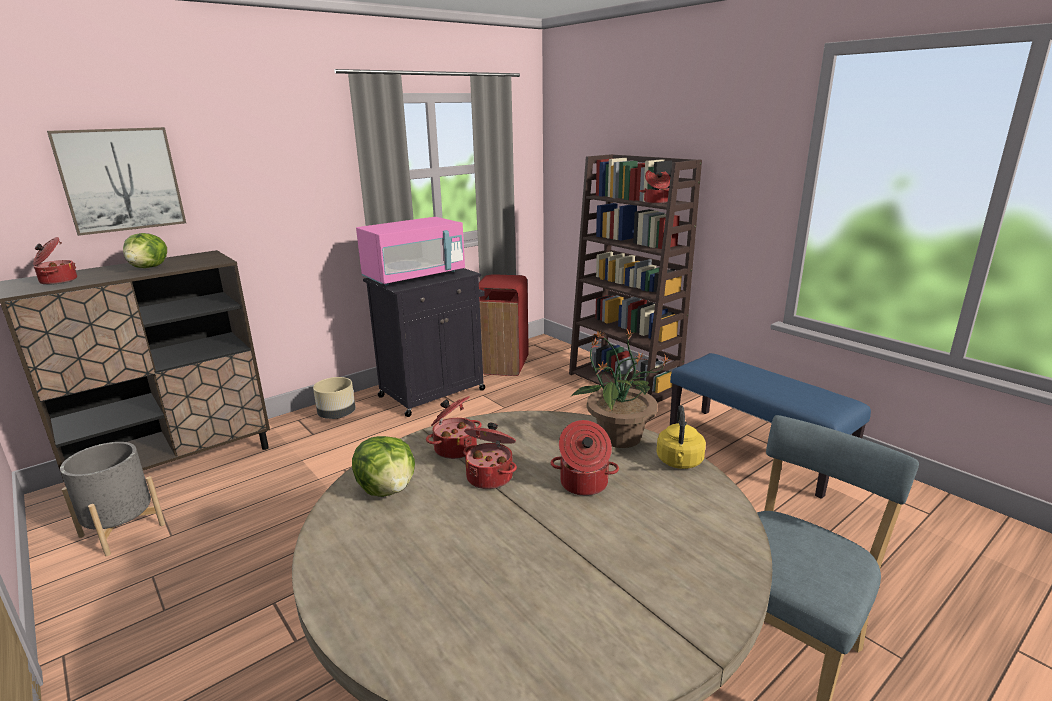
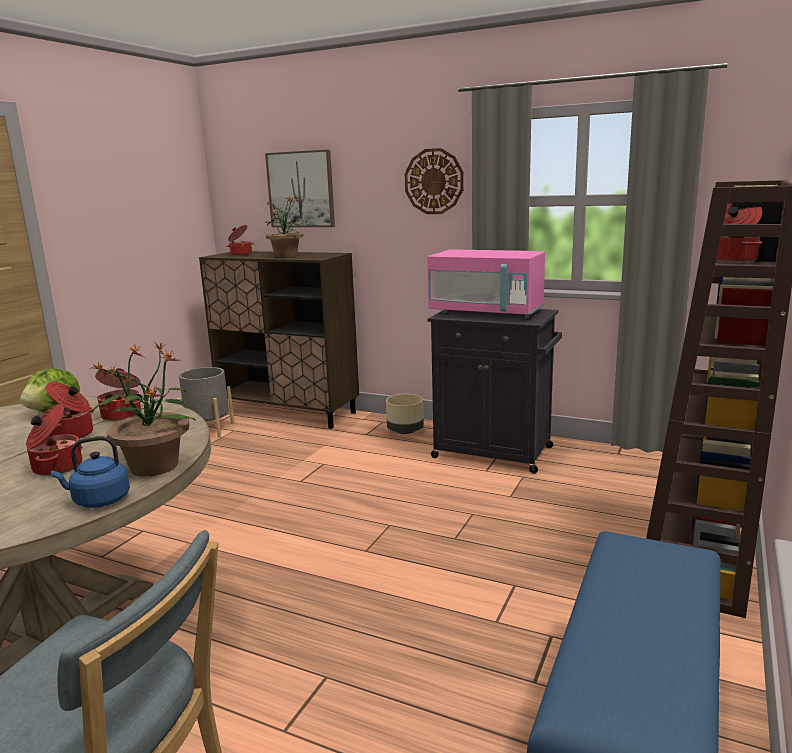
camera: 65 degrees right, 5 degrees down
(149, 267) = (286, 255): lettuce -> potted plant
(307, 162) = (434, 181): none -> wall clock
(503, 365) = (611, 465): red trash can -> none
(679, 462) = (98, 501): yellow kettle -> blue kettle

